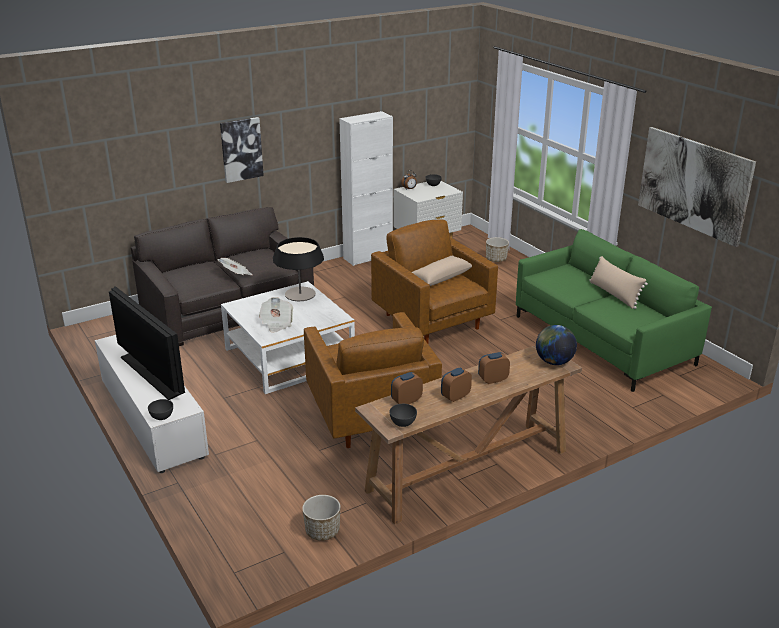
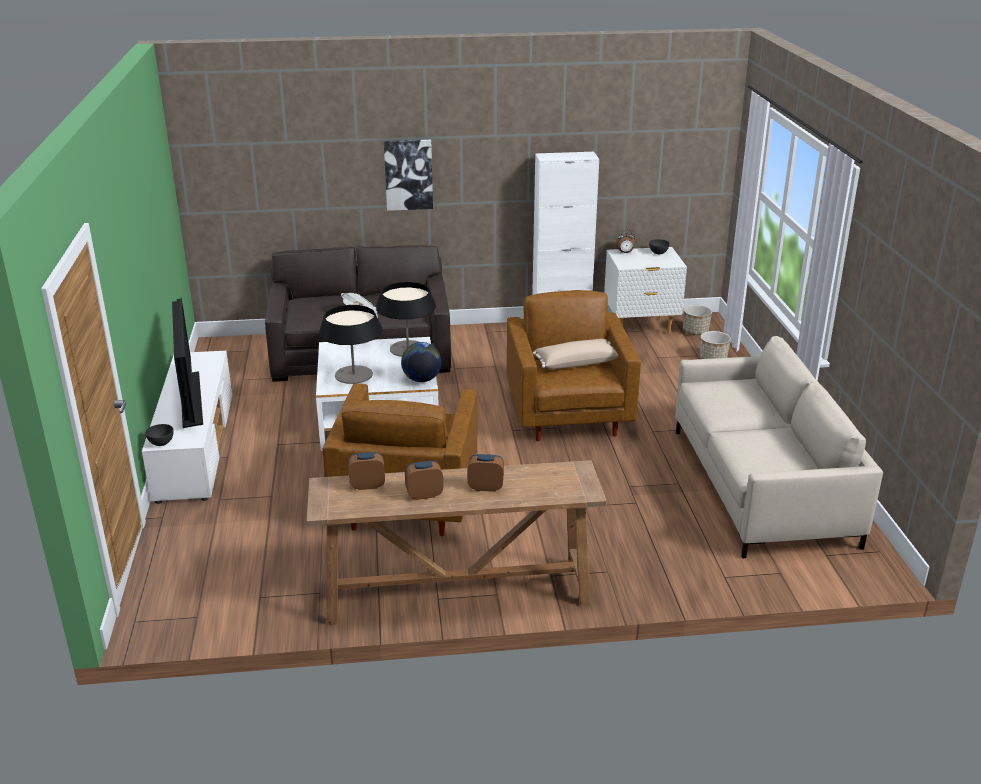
camera: 25 degrees right, 0 degrees up
(277, 323) = (353, 375): newspaper -> table lamp
(322, 531) = (250, 608): planter -> planter (695, 332)
(402, 423) = (339, 508): grey bowl -> none
(554, 362) = (578, 485): globe -> globe (421, 379)
(602, 340) = (760, 486): green sofa -> beige sofa
(614, 294) = (774, 428): beige pillow -> none
(693, 184) = (898, 298): picture -> none

